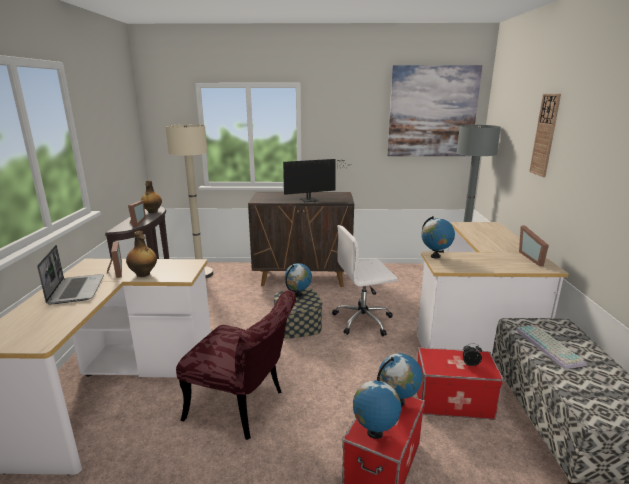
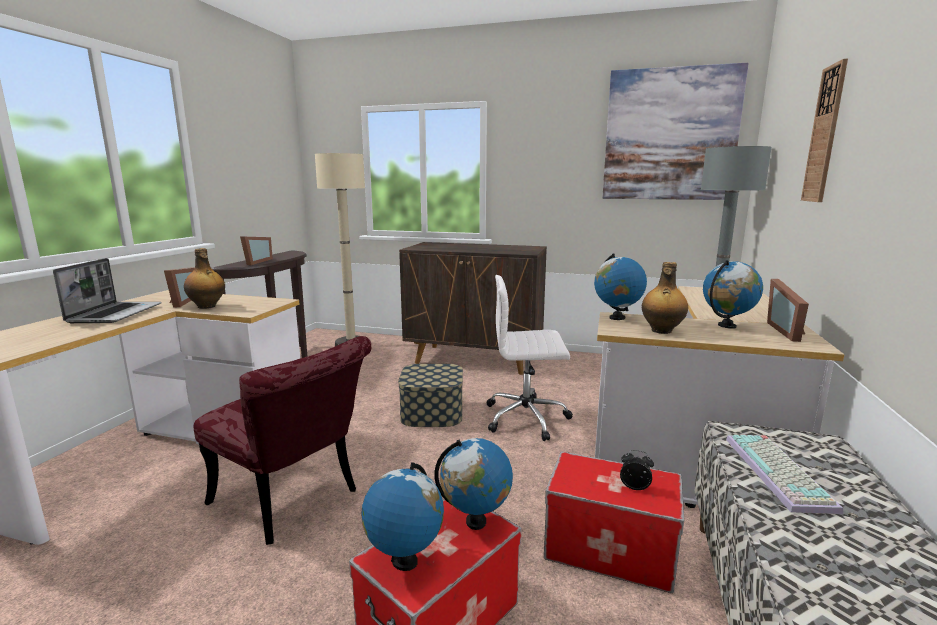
camera: 15 degrees right, 5 degrees down
(152, 212) = (287, 255): bottle -> bottle (661, 331)
(298, 295) = (436, 370): globe -> globe (727, 326)
(312, 200) = (484, 250): monitor -> none

